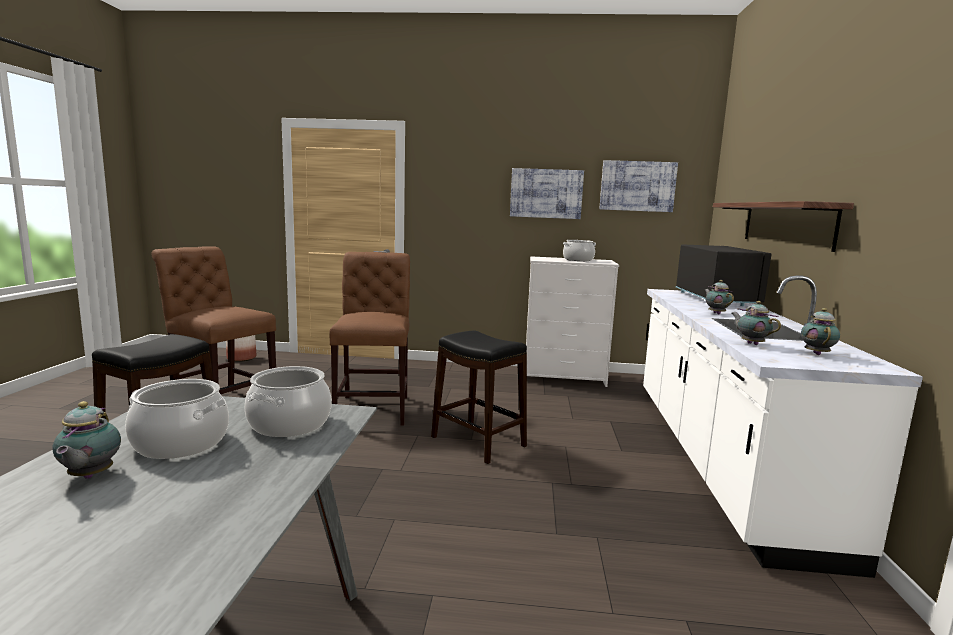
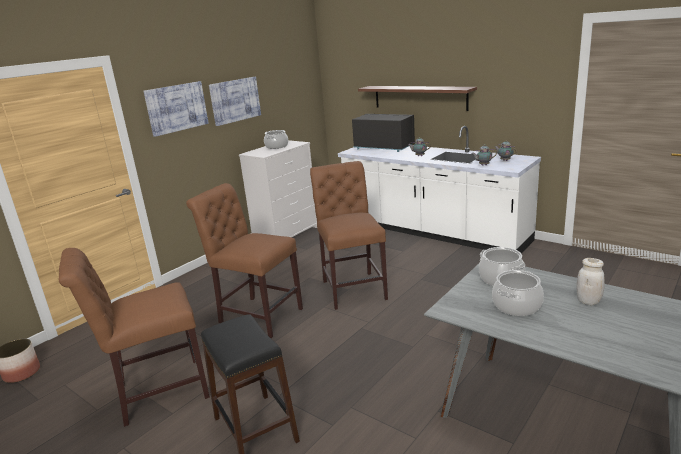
camera: 55 degrees left, 10 degrees up
(89, 476) = (552, 326): teapot -> none
(192, 505) = (588, 301): none -> white jar
(478, 441) = (353, 287): black stool -> brown chair
(637, 186) = (285, 81): picture -> picture (176, 108)

